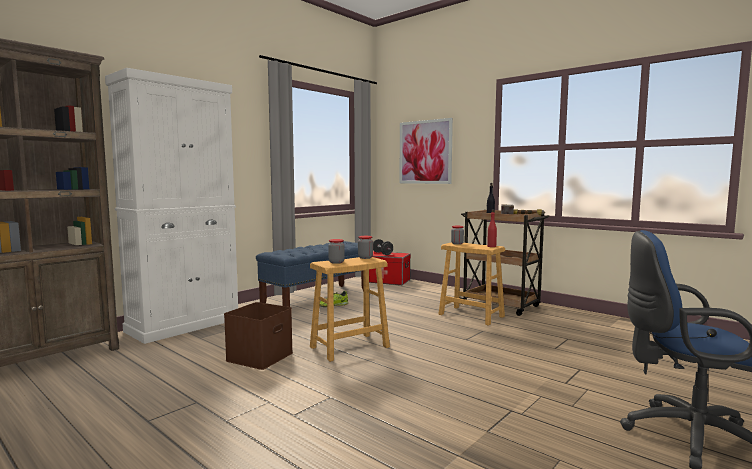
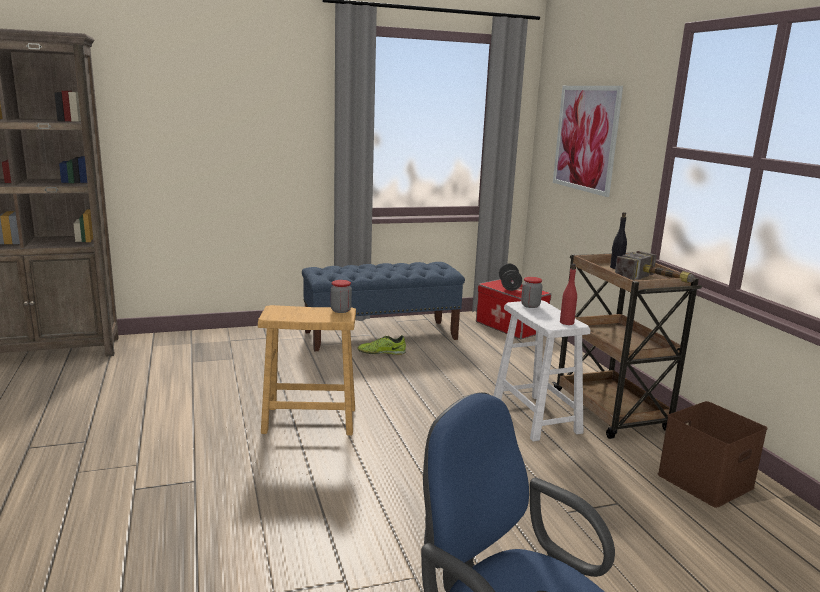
camera: 30 degrees right, 10 degrees up
(184, 325) = (201, 340): white cabinet -> none
(259, 356) = (208, 403): brown storage box -> brown storage box (704, 480)
(336, 262) = (290, 312): jar -> none
(471, 315) = (535, 417): brown stool -> white stool

